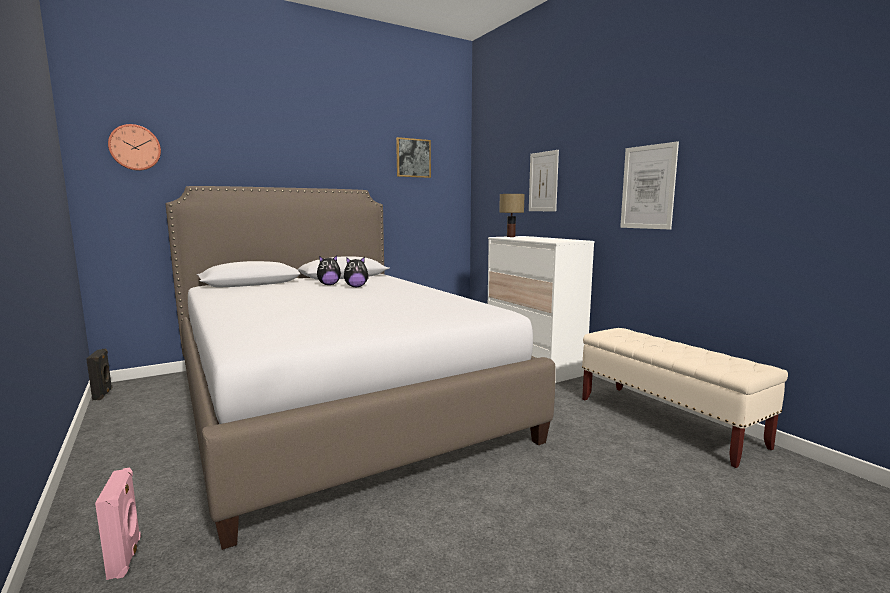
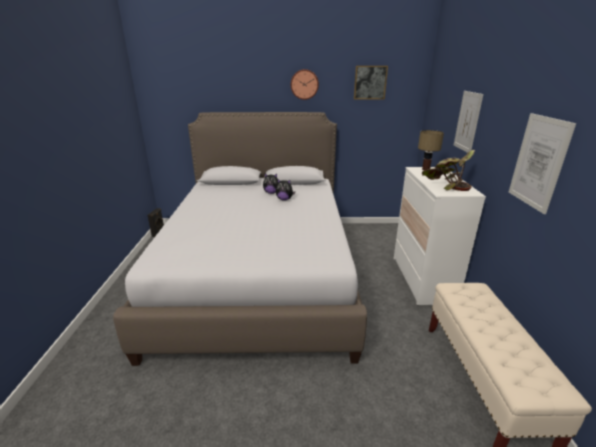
camera: 30 degrees right, 15 degrees up
(126, 557) = (98, 351): pink speaker -> none
(135, 148) = (171, 87): wall clock -> wall clock (304, 84)
(550, 239) = (446, 185): none -> potted plant

